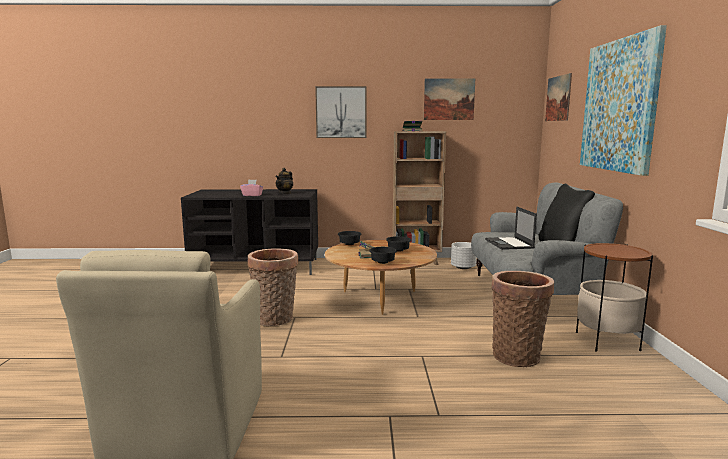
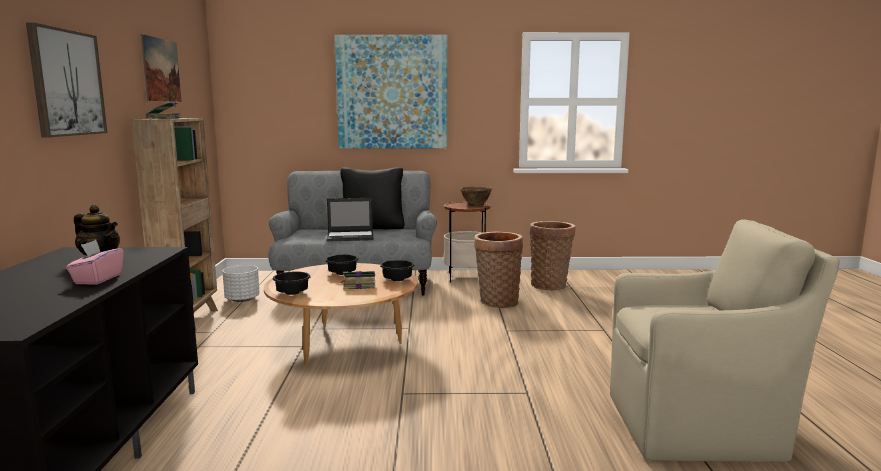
camera: 90 degrees left, 0 degrees up
(275, 320) = (411, 406): basket -> basket (550, 284)
(558, 98) = (258, 78): picture -> none
(623, 252) = (475, 205): none -> brown bowl

